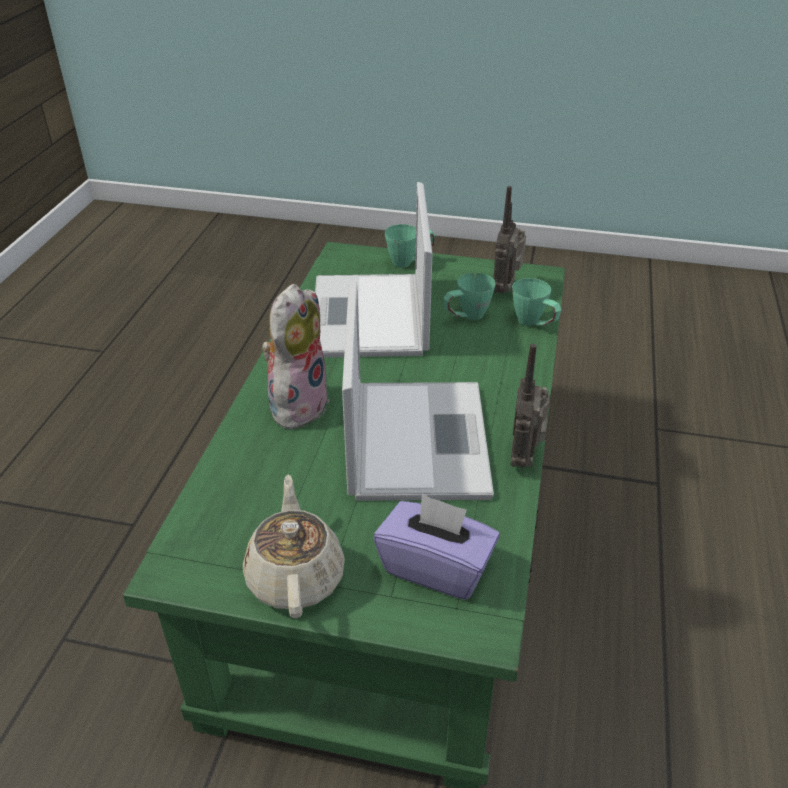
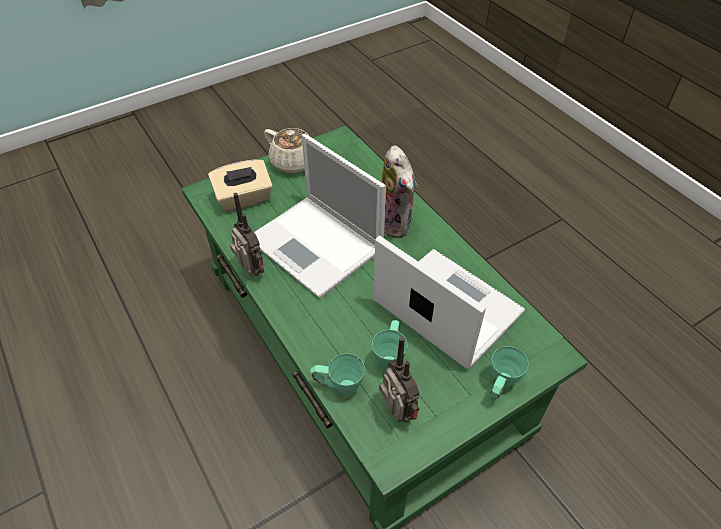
camera: 135 degrees right, 10 degrees up
(436, 567) = (244, 199): purple tissue box -> beige tissue box

